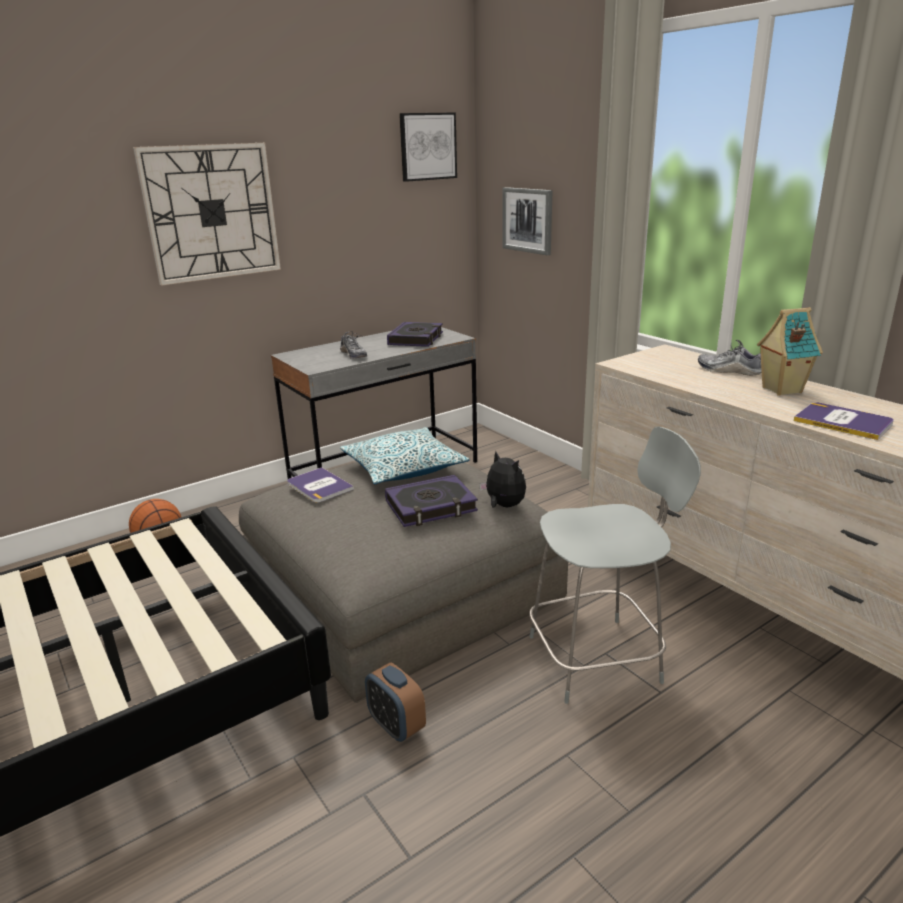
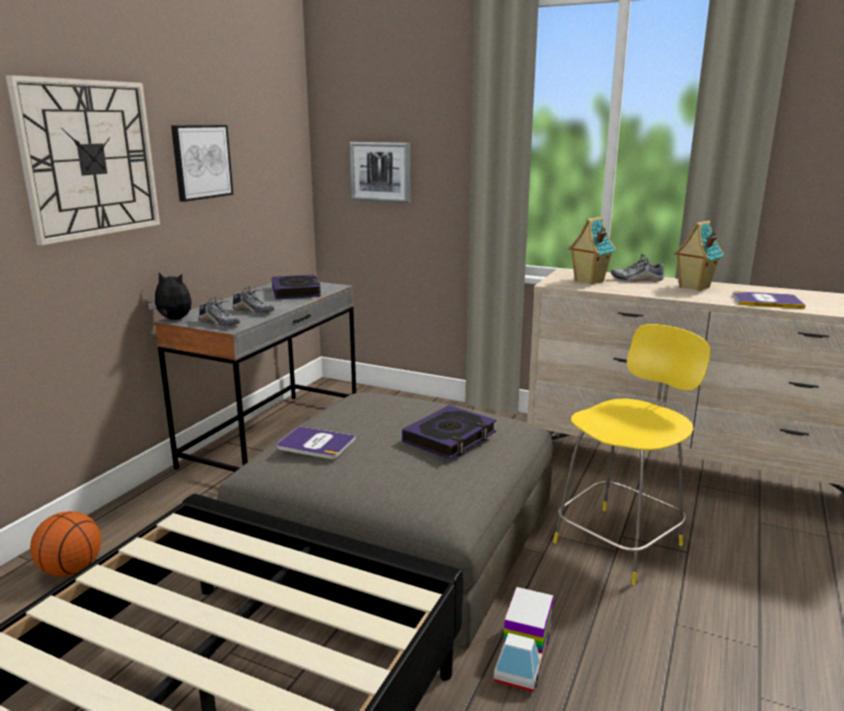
camera: 30 degrees left, 5 degrees down
(312, 363) = (219, 323): none -> shoe
(396, 726) = (523, 656): alarm clock -> toy truck
(403, 468) = (378, 412): pillow -> none
(427, 146) = (274, 100): picture -> picture (201, 162)
(503, 506) = (502, 425): plush toy -> plush toy (173, 320)
(598, 658) = (620, 542): grey chair -> yellow chair
(665, 365) = (588, 281): none -> toy house

